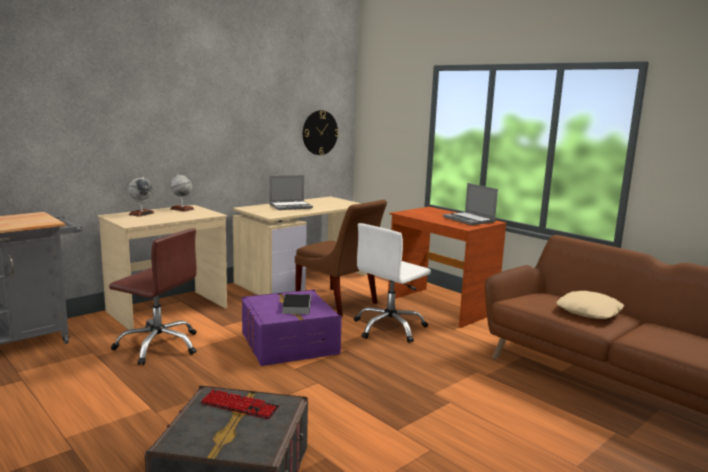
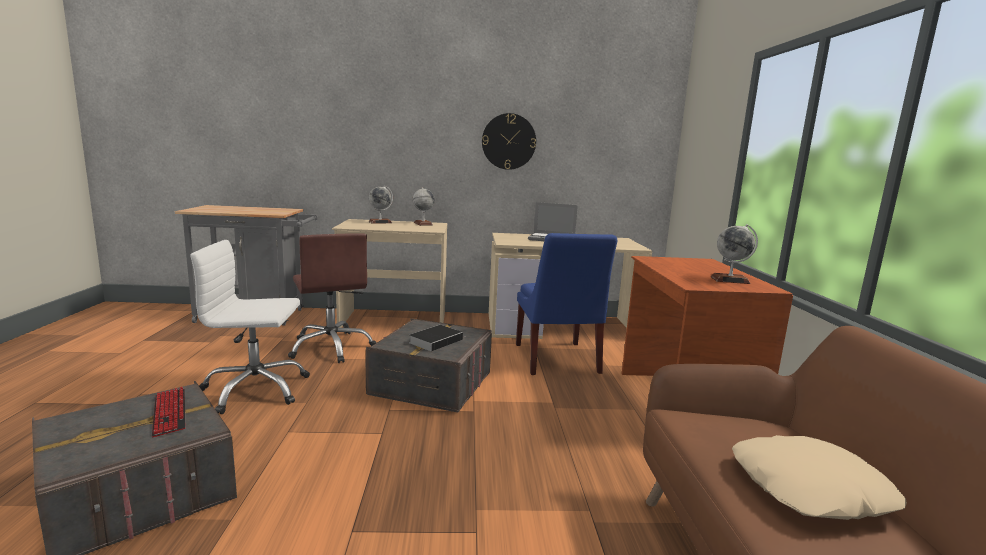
camera: 40 degrees right, 0 degrees up
(289, 344) = (431, 383): purple storage box -> grey storage box
(320, 132) = (619, 158): wall clock -> wall clock (508, 141)
(338, 303) = (556, 360): brown chair -> blue chair
(389, 328) = (567, 406): white office chair -> white office chair (255, 390)
(469, 220) = (730, 280): laptop -> globe

